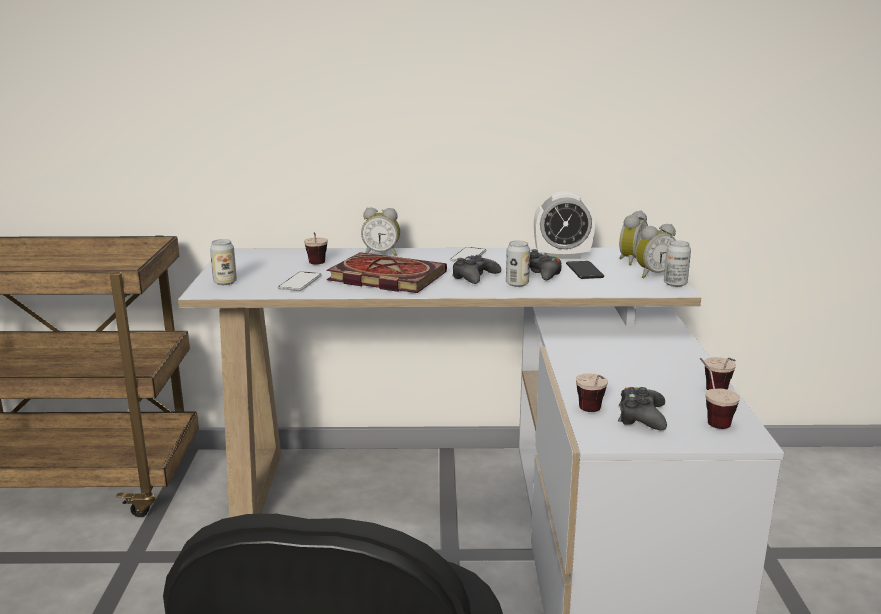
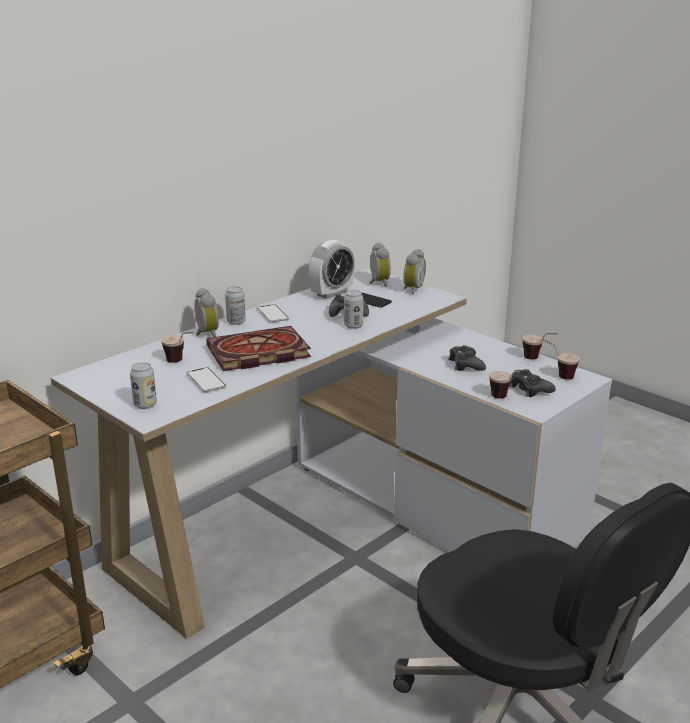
camera: 45 degrees left, 5 degrees up
(381, 254) = (205, 334): alarm clock -> alarm clock turned 75 degrees counterclockwise
(474, 277) = (315, 330): black game controller -> black game controller (465, 364)
(675, 284) = (437, 293): can -> can (236, 322)

